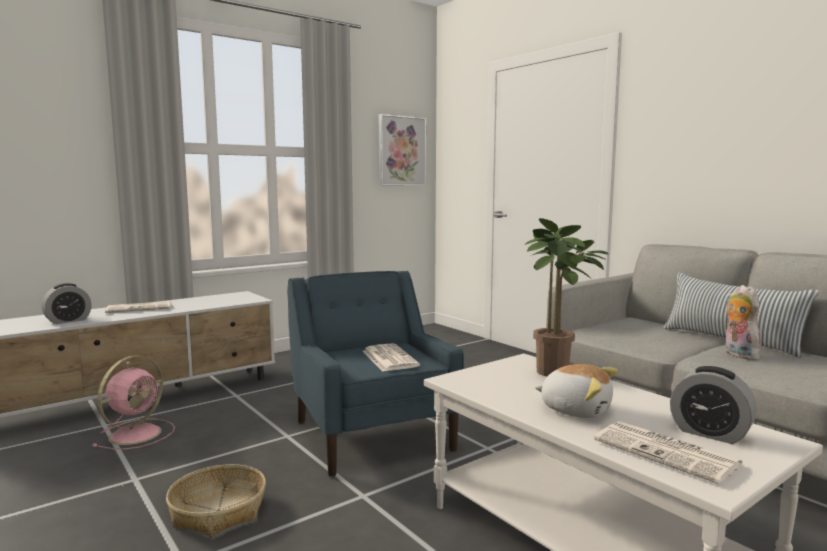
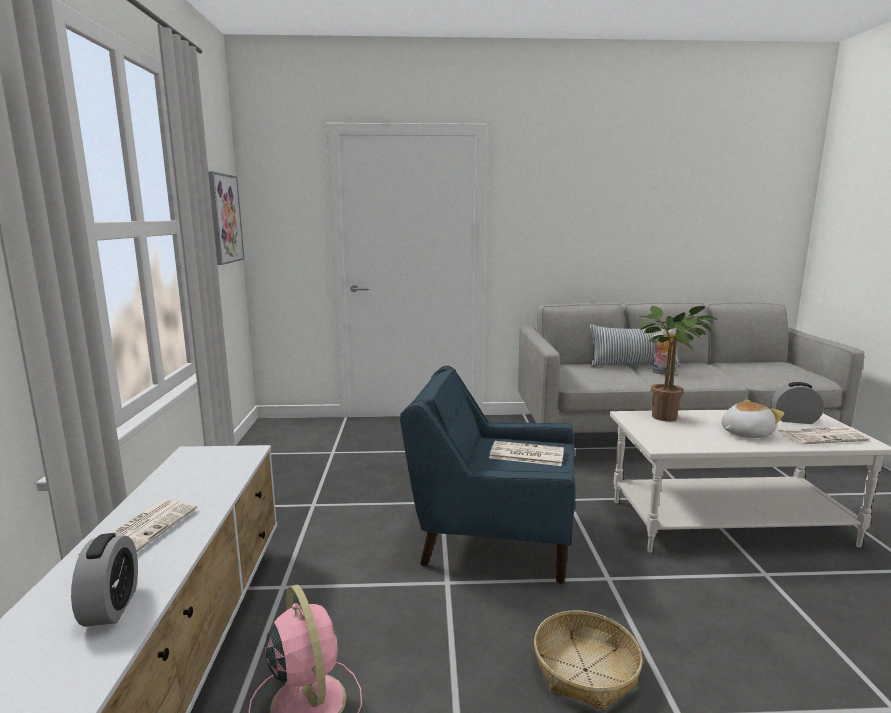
camera: 55 degrees left, 5 degrees up
(709, 433) = (794, 420): alarm clock -> alarm clock turned 150 degrees counterclockwise

